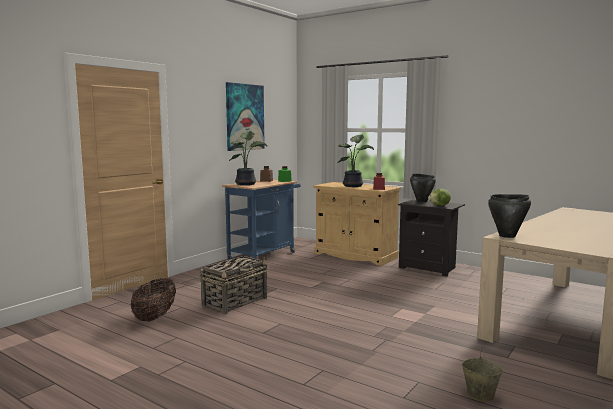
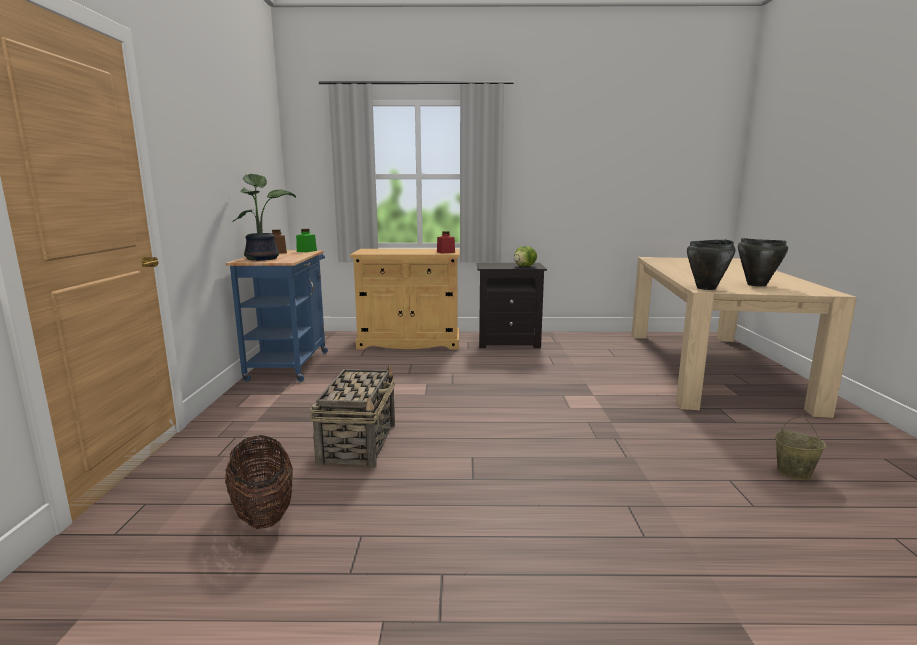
camera: 35 degrees left, 5 degrees up
(244, 117) = (236, 151): picture -> none
(354, 186) = (404, 251): potted plant -> none
(421, 201) = (493, 264): black cooking pot -> black cooking pot (756, 285)

